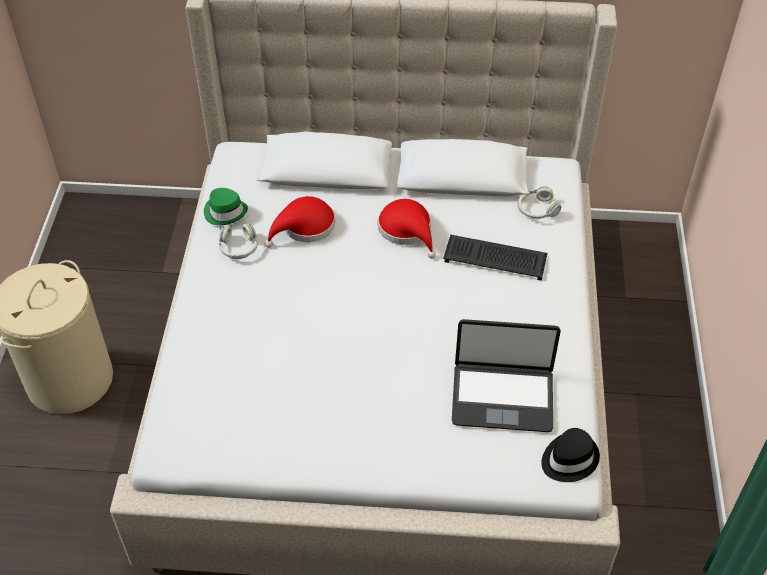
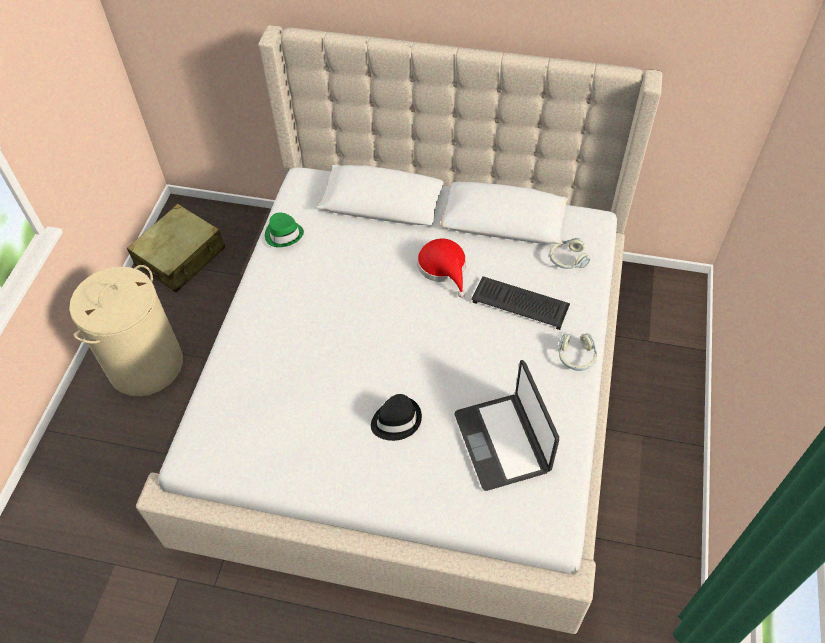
camera: 10 degrees right, 5 degrees up
(90, 259) = (181, 257): none -> beige suitcase
(239, 248) = (289, 270): headphones -> headphones (576, 357)
(304, 227) = (351, 256): red hat -> none
(502, 397) = (503, 442): laptop -> laptop turned 60 degrees clockwise
(568, 459) = (555, 512): black hat -> black hat (396, 420)

